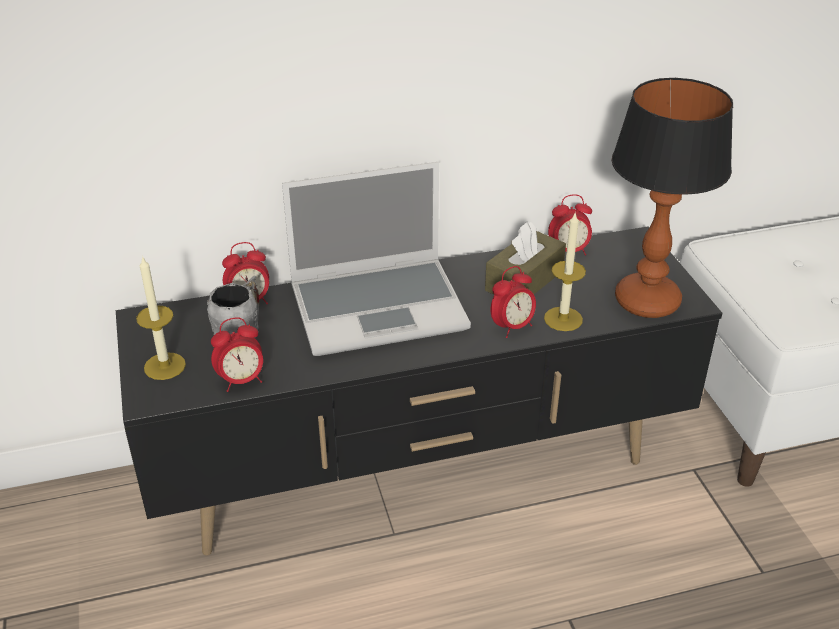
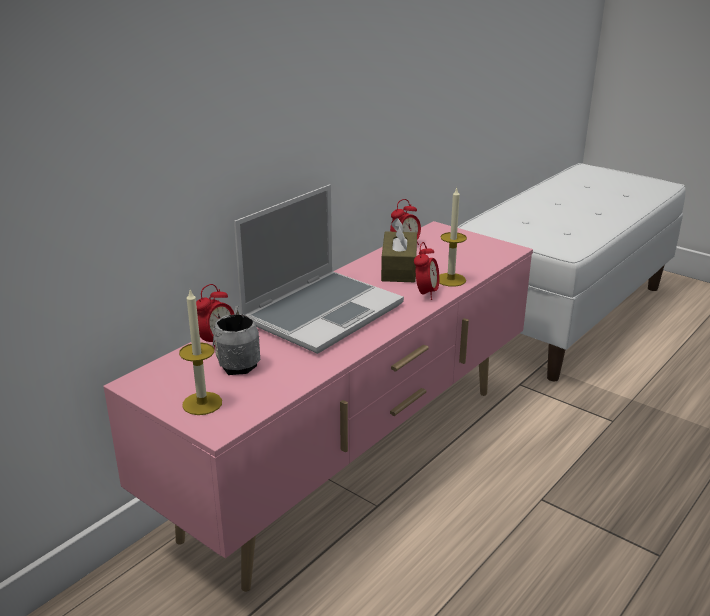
camera: 35 degrees left, 10 degrees down
(241, 381) = (279, 388): alarm clock -> none
(420, 472) = (354, 460): black tv stand -> pink tv stand
(648, 301) = (486, 255): table lamp -> none

